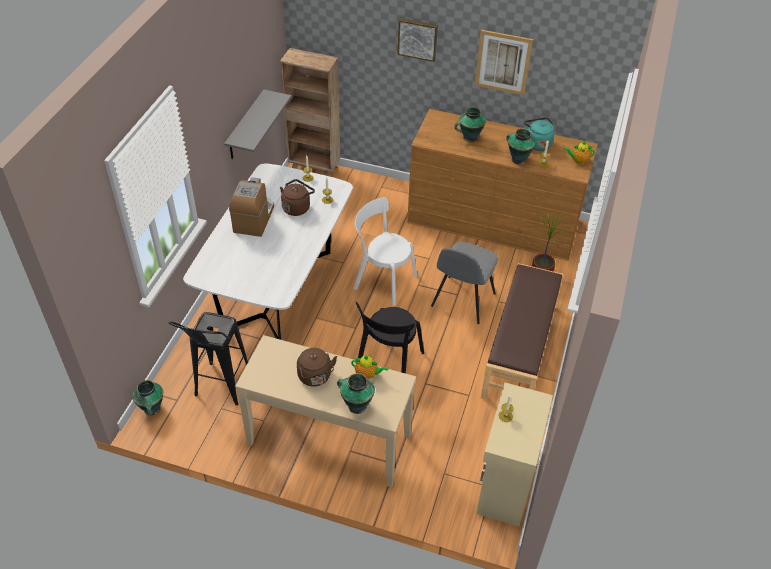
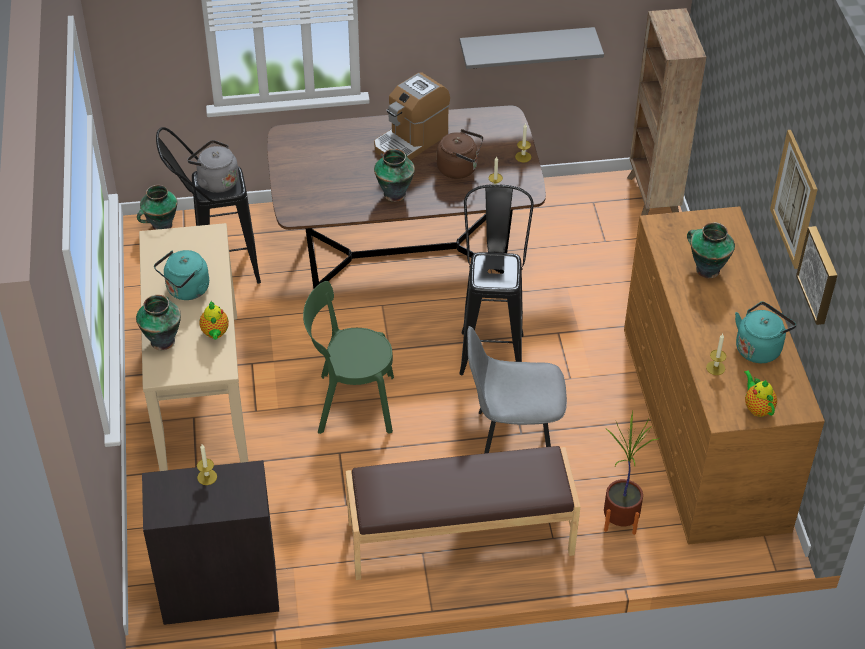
camera: 65 degrees right, 0 degrees up
(210, 329) = (216, 181): none -> grey kettle
(254, 219) = (411, 141): coffee machine -> coffee machine turned 150 degrees clockwise
(279, 290) = (404, 253): white dining table -> brown dining table
(315, 377) = (186, 290): brown kettle -> turquoise kettle
(382, 280) = (492, 345): white chair -> black stool
(388, 363) = (351, 403): black chair -> green chair
(418, 39) = (755, 92): picture -> picture (820, 275)
(504, 485) = (219, 590): beige cabinet -> black cabinet
(518, 159) = (701, 336): vase -> vase (395, 193)

